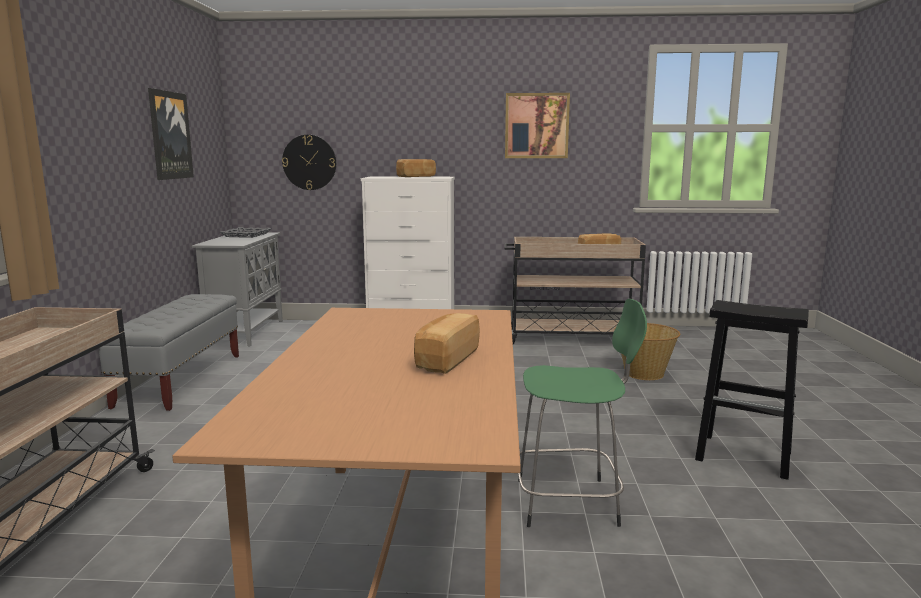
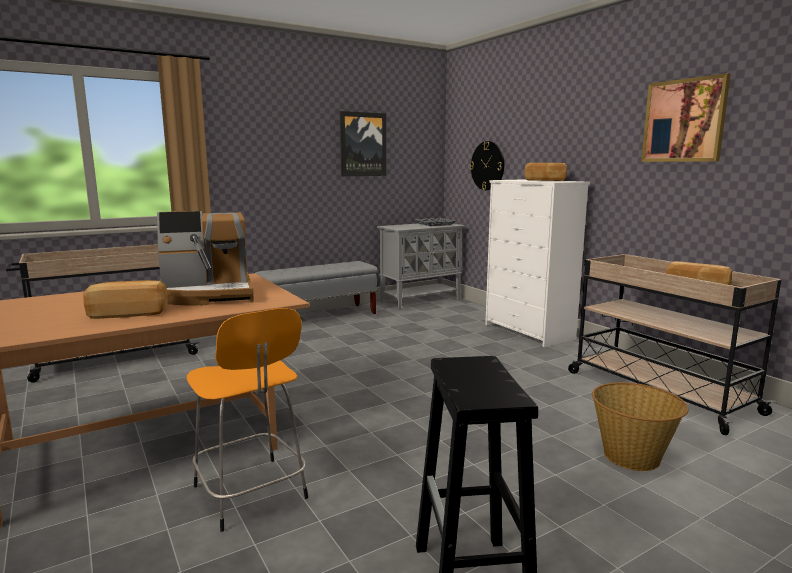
camera: 55 degrees right, 0 degrees up
(415, 330) = (208, 295): none -> coffee machine
(571, 502) = (251, 494): green stool -> orange stool

